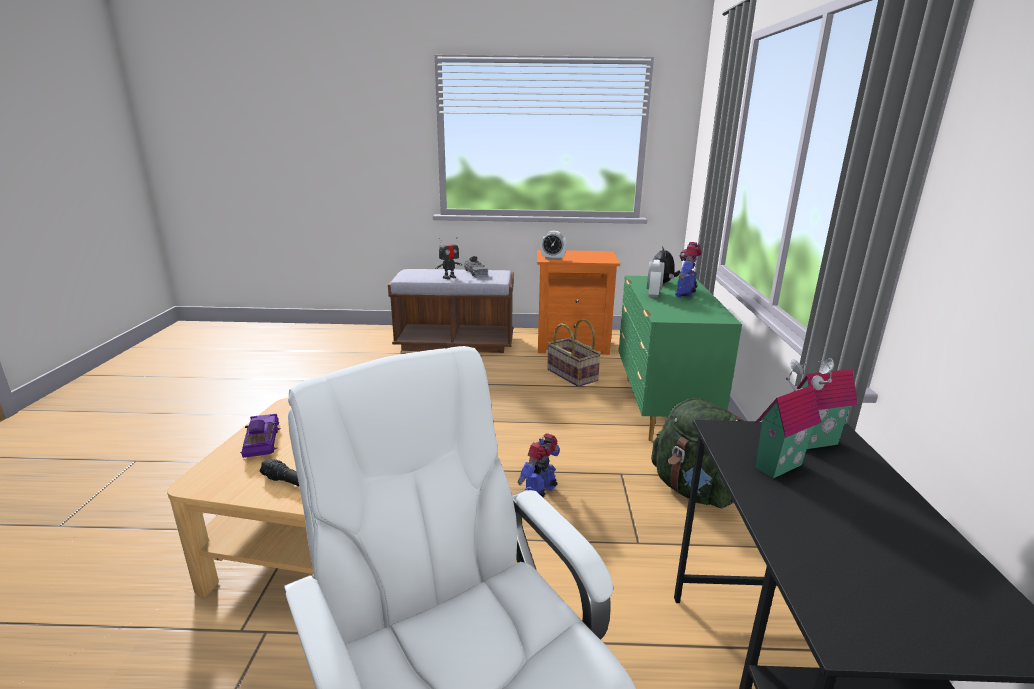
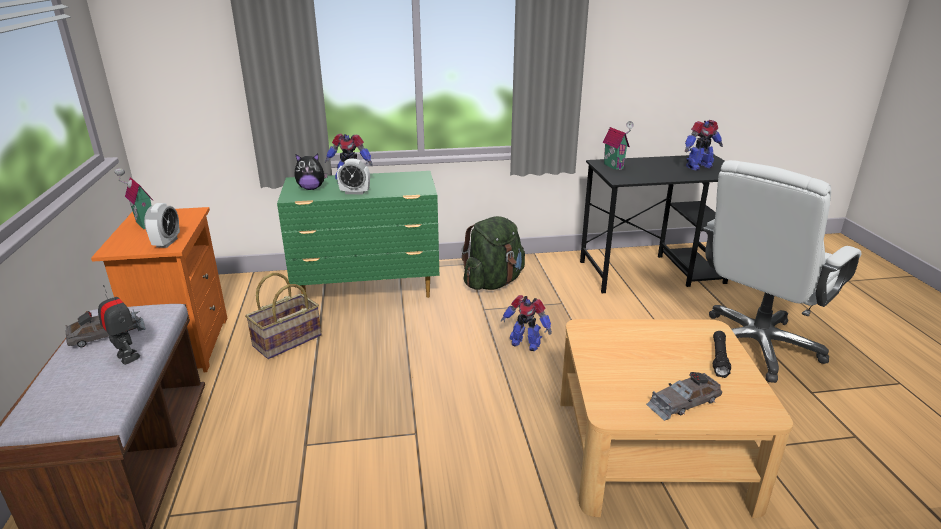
camera: 100 degrees left, 5 degrees up
(262, 441) = (683, 402): purple toy car -> grey toy car
(776, 464) = (642, 173): toy house -> toy house (143, 224)
(883, 571) = (698, 167): none -> toy robot

